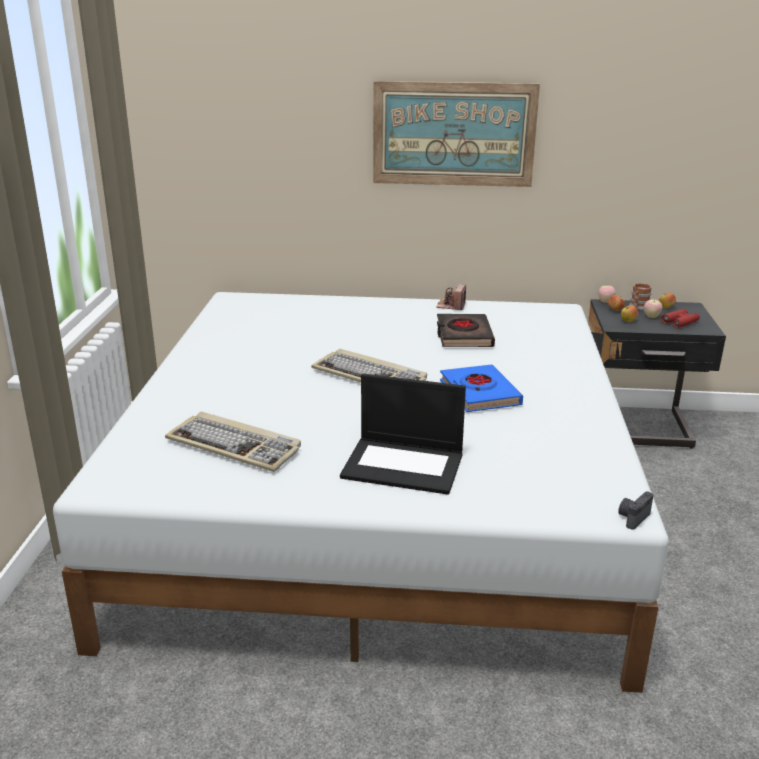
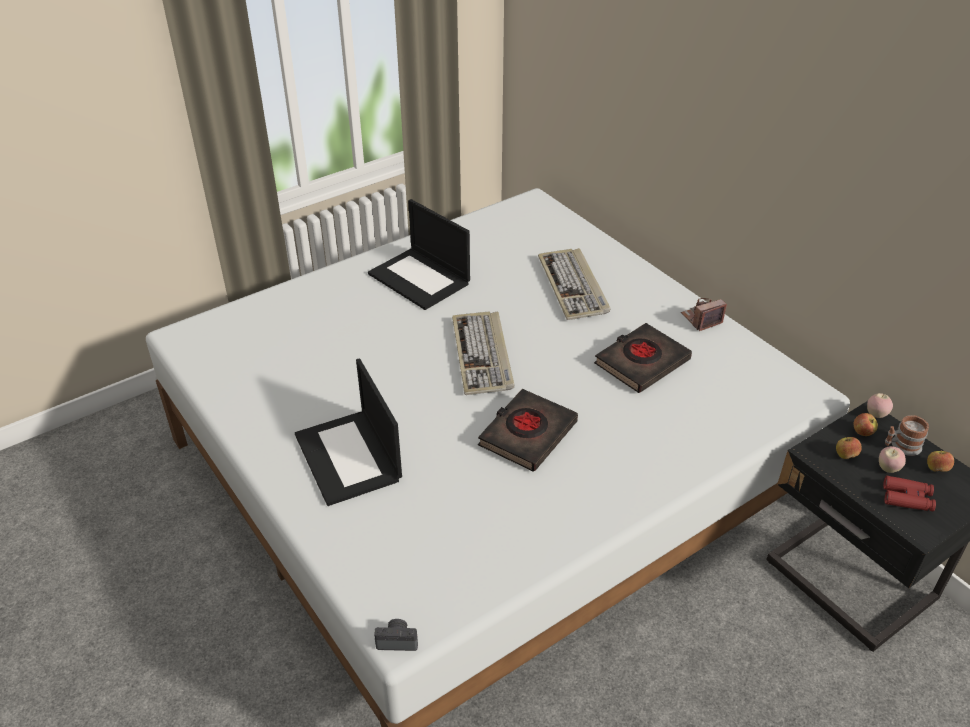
camera: 50 degrees right, 15 degrees up
(235, 445) = (291, 358): keyboard -> keyboard (573, 287)
(238, 363) = (420, 279): none -> laptop
(453, 134) = (764, 121): picture -> none
(479, 394) = (527, 434): blue book -> black book

